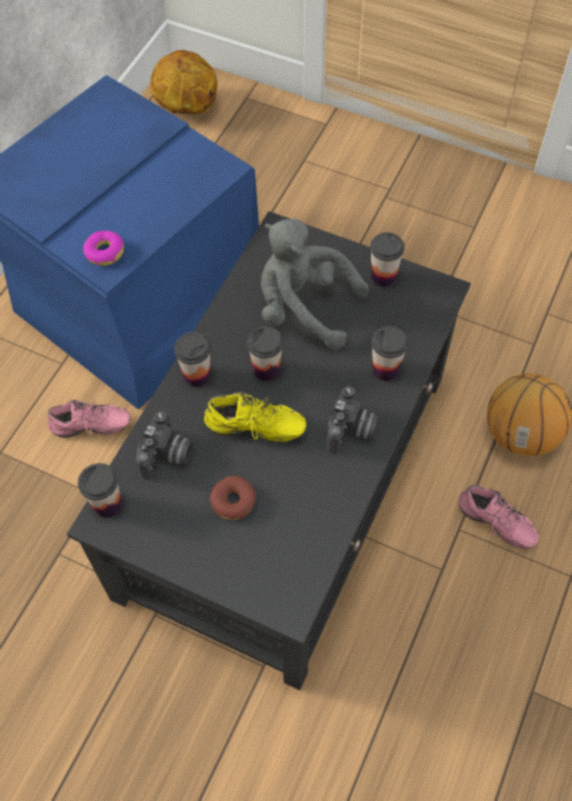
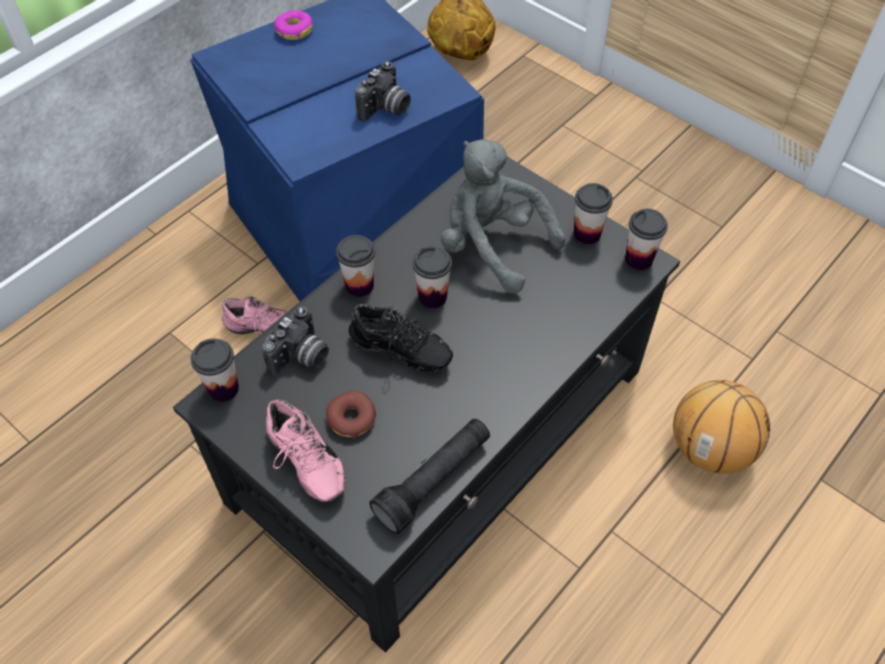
camera: 15 degrees right, 5 degrees down
(104, 252) = (304, 144): donut -> donut (294, 30)
(254, 430) = (399, 353): yellow shoe -> black shoe
(324, 538) = (434, 480): none -> black flashlight
(352, 432) = (501, 380): camera -> camera (386, 109)
(385, 369) = (558, 326): cup -> cup (638, 259)
(494, 525) = (652, 536): pink shoe -> pink shoe (303, 463)

